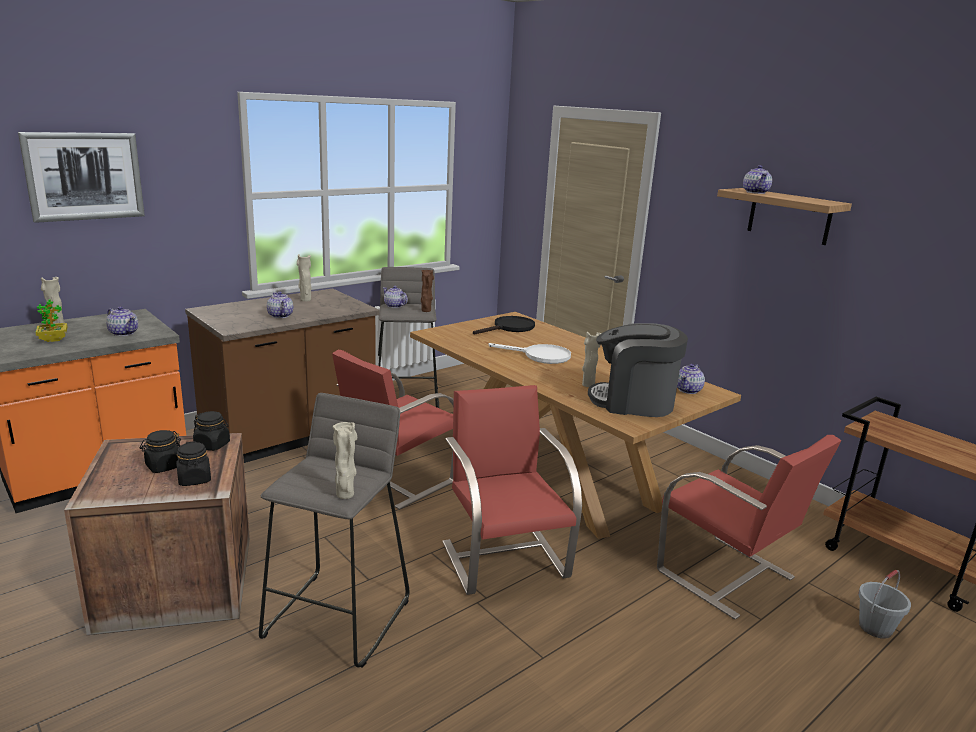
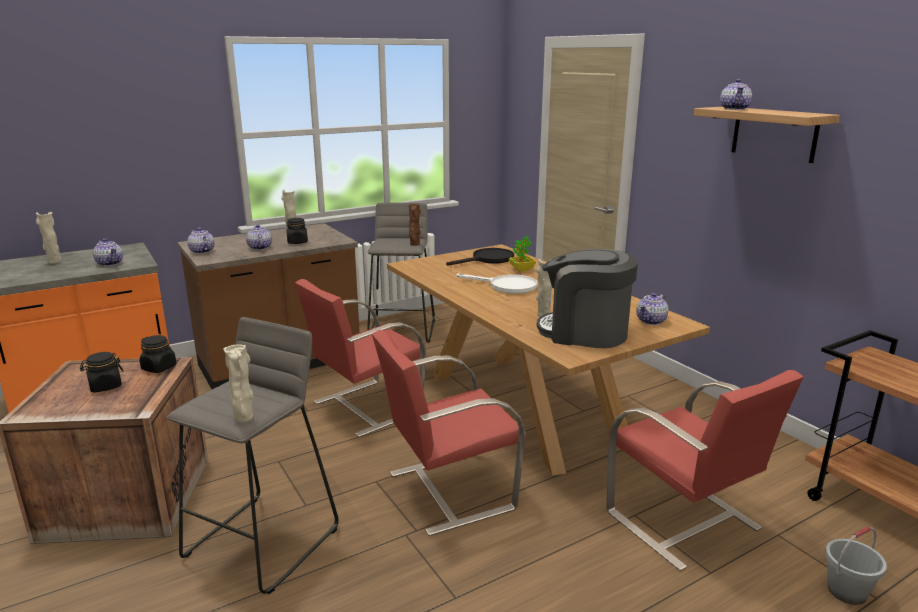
camera: 10 degrees right, 0 degrees up
(53, 339) = (45, 269): potted plant -> potted plant (521, 269)
(84, 176) = (80, 119): picture -> none
(194, 479) = (126, 399): black jar -> black jar (297, 242)
(394, 306) = (386, 240): teapot -> teapot (202, 251)
(504, 558) = (448, 491): red chair -> red chair turned 105 degrees counterclockwise

